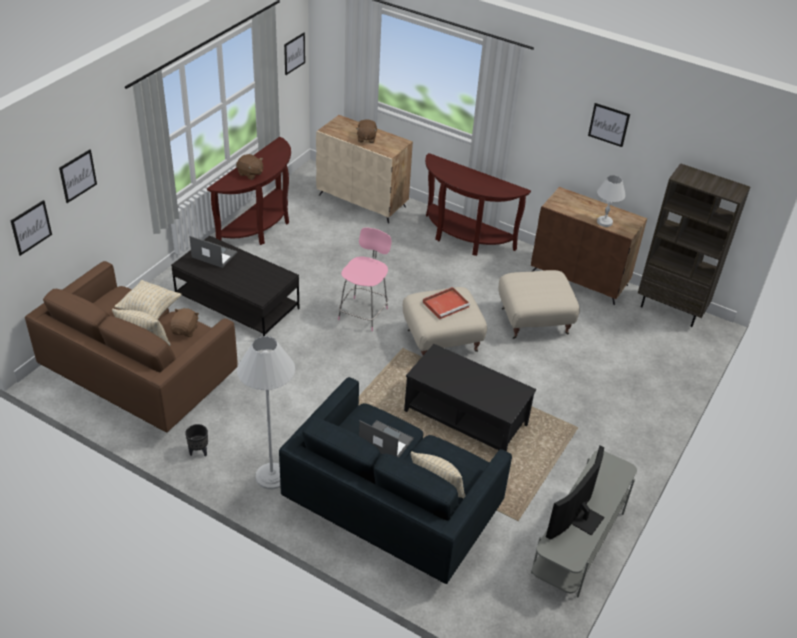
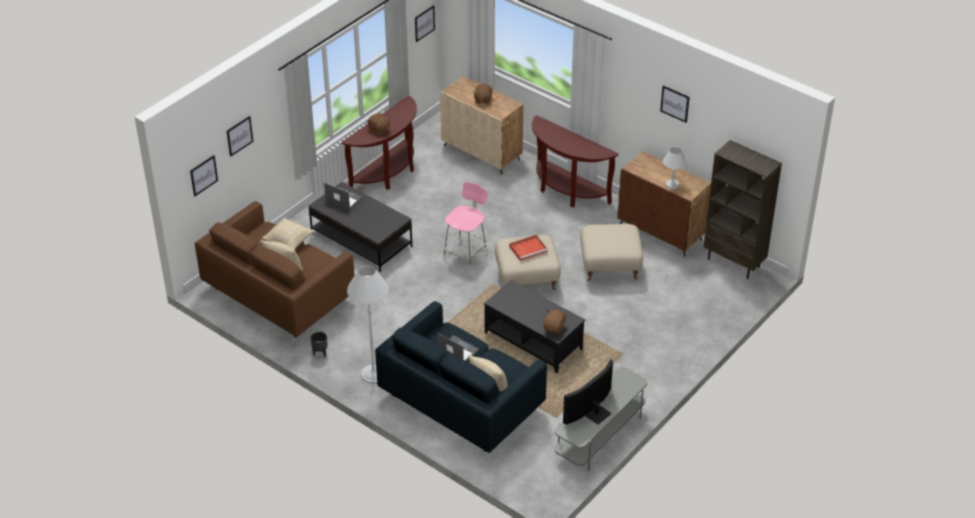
camera: 10 degrees right, 0 degrees up
(185, 330) = (315, 259): brown plush toy -> brown plush toy (554, 327)

